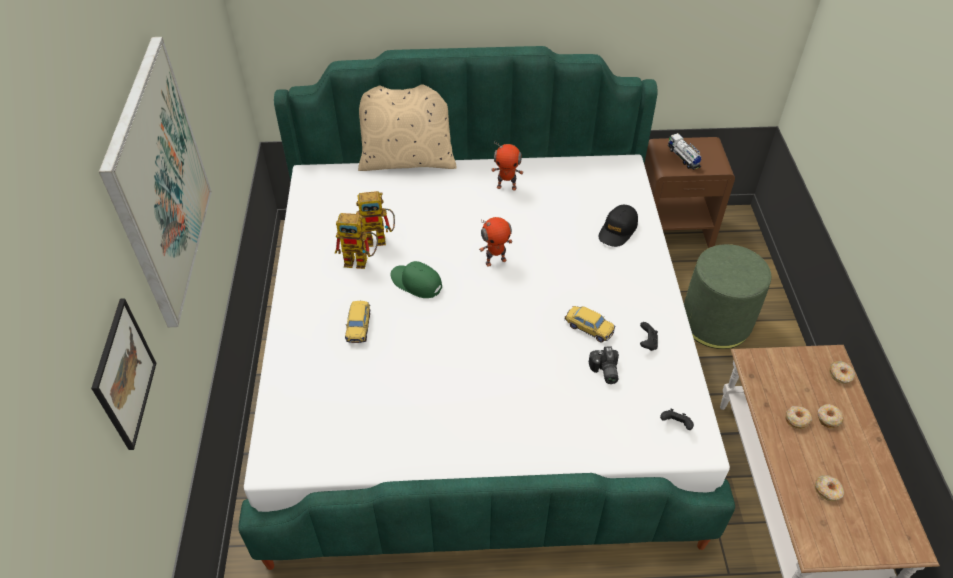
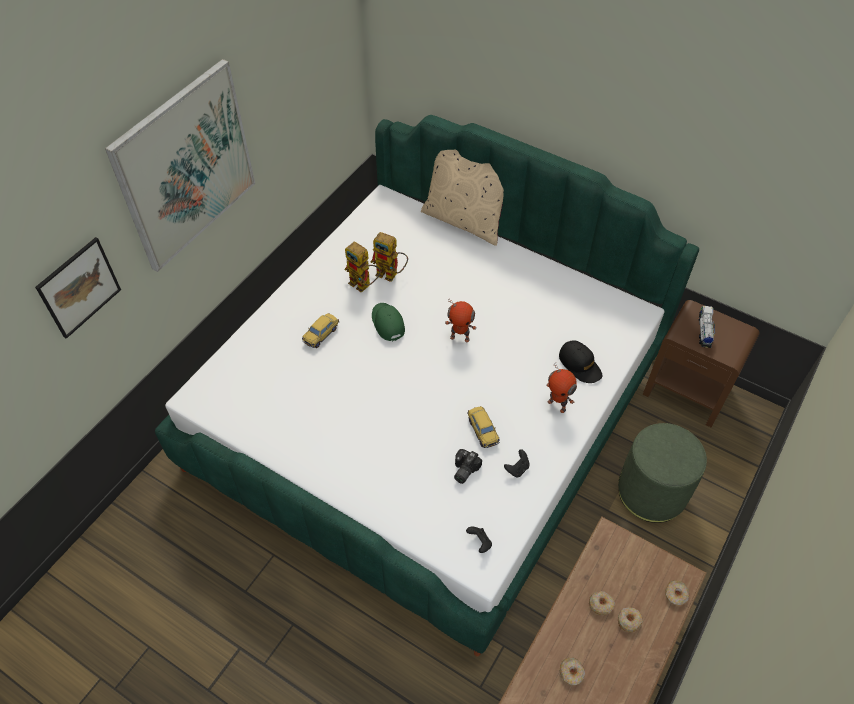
camera: 35 degrees right, 5 degrees up
(506, 186) = (523, 281): toy robot -> toy robot (557, 405)
(617, 230) = (580, 365): black cap -> black cap turned 105 degrees counterclockwise

